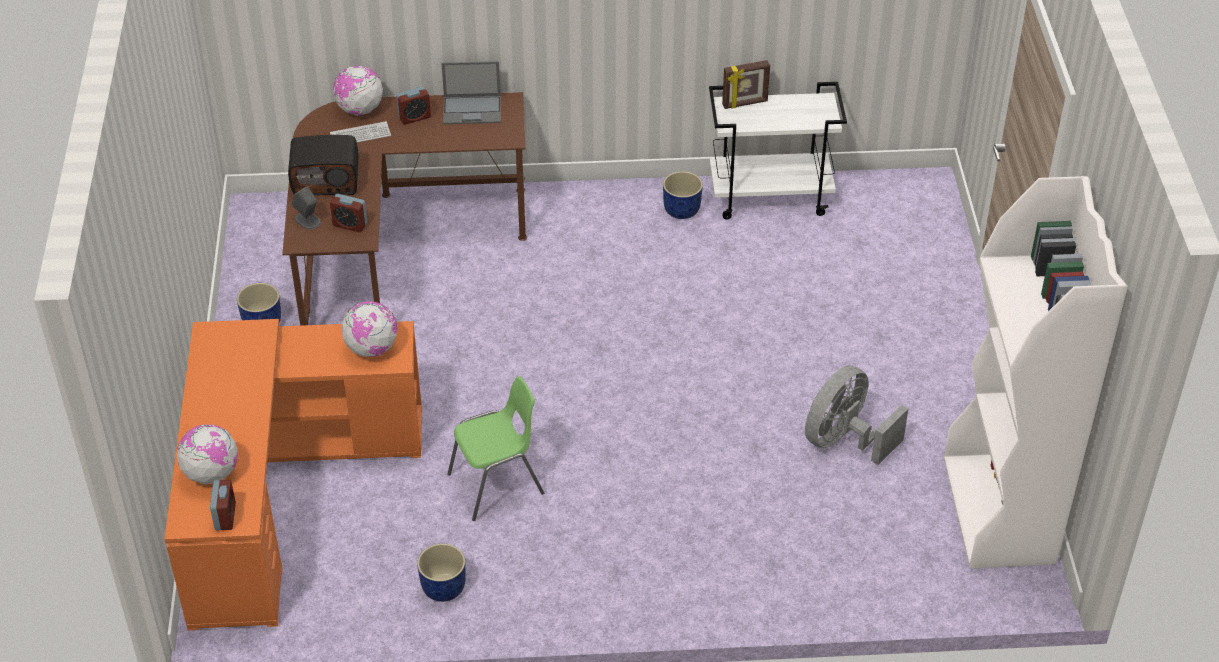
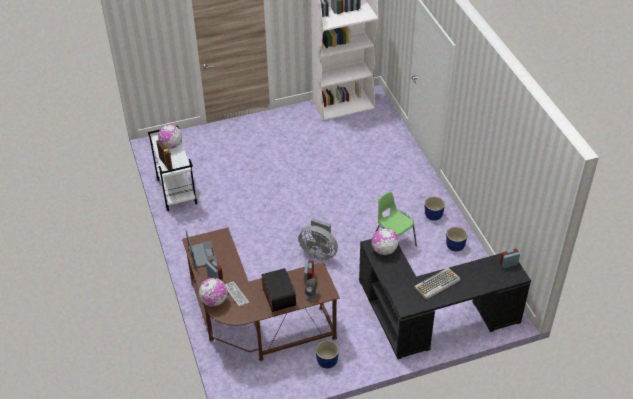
camera: 105 degrees left, 0 degrees up
(211, 473) = (488, 277): globe -> globe (171, 145)
(238, 391) = (437, 284): none -> keyboard
(278, 490) = (431, 317): orange desk -> black desk
(681, 210) = (194, 220): blue planter -> blue planter (433, 215)
(844, 440) = (324, 147): grey fan -> grey fan (319, 252)

